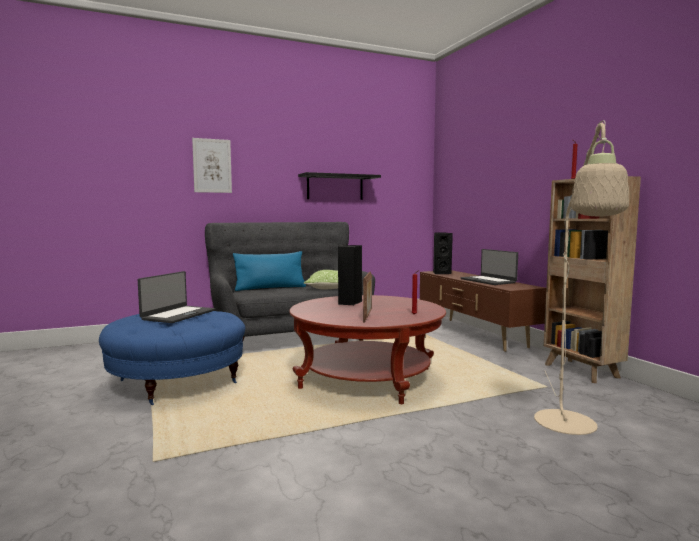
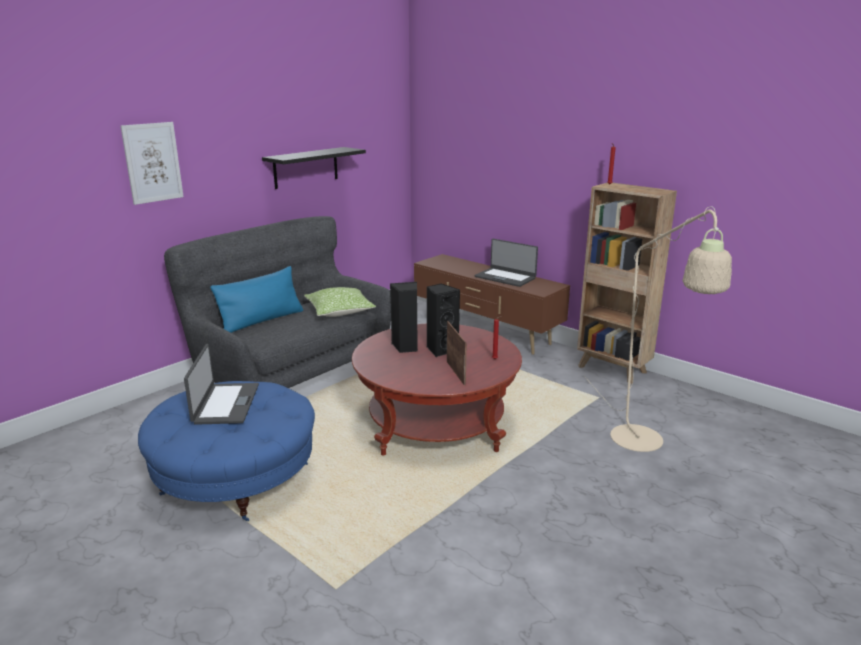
camera: 25 degrees left, 15 degrees up
(441, 273) = (441, 264): black speaker -> black speaker (441, 350)

